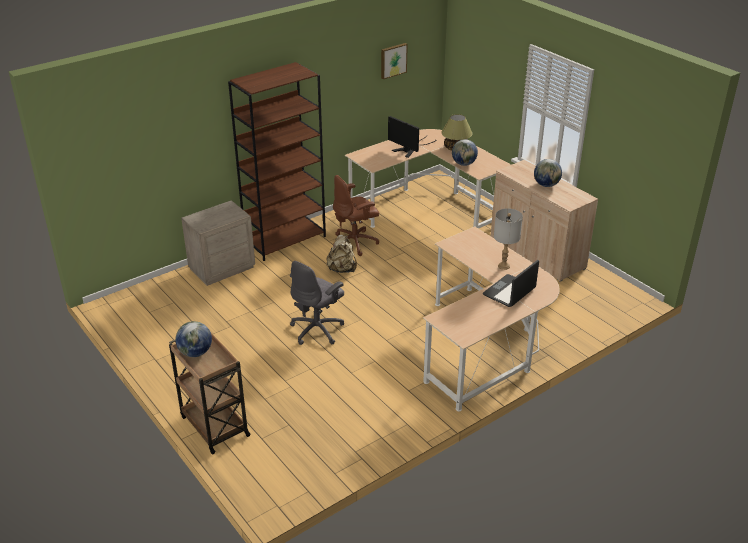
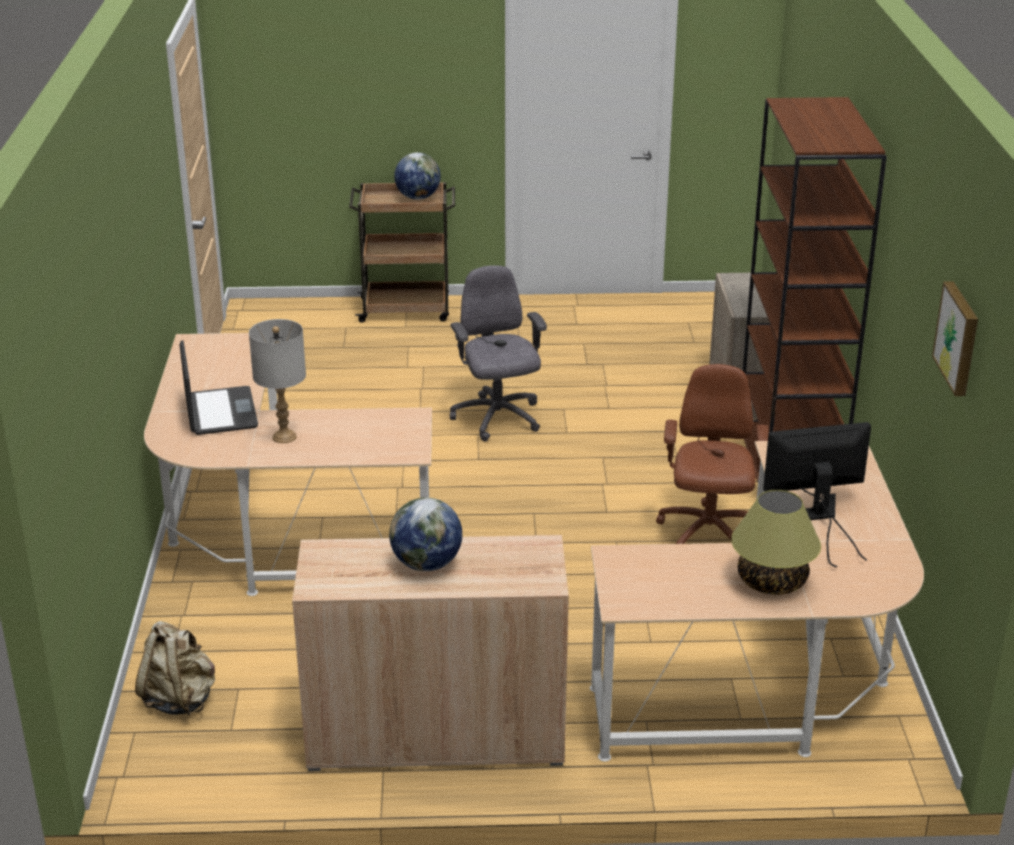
camera: 125 degrees right, 5 degrees down
(342, 269) = (635, 491): beige backpack -> beige backpack (180, 699)
(464, 164) = (680, 557): globe -> none

